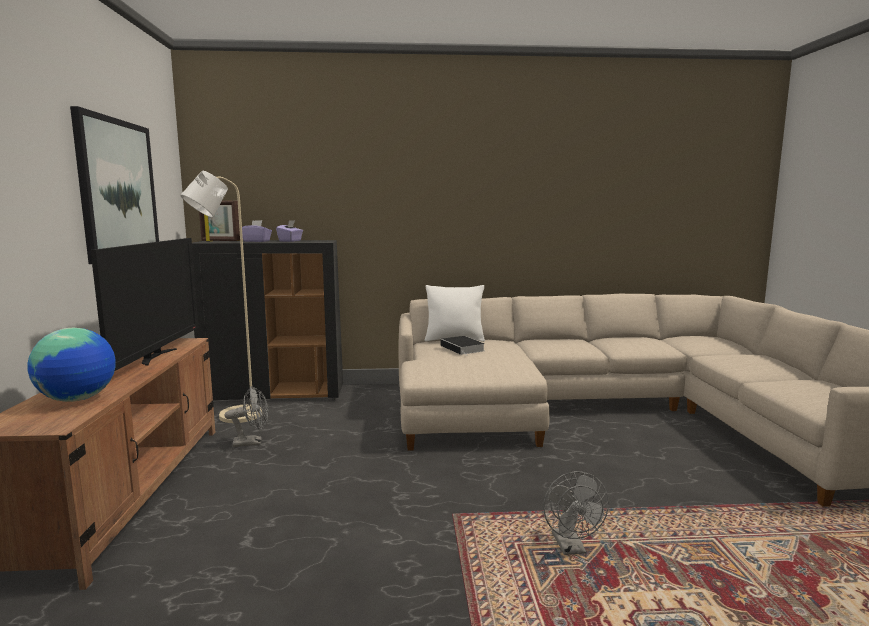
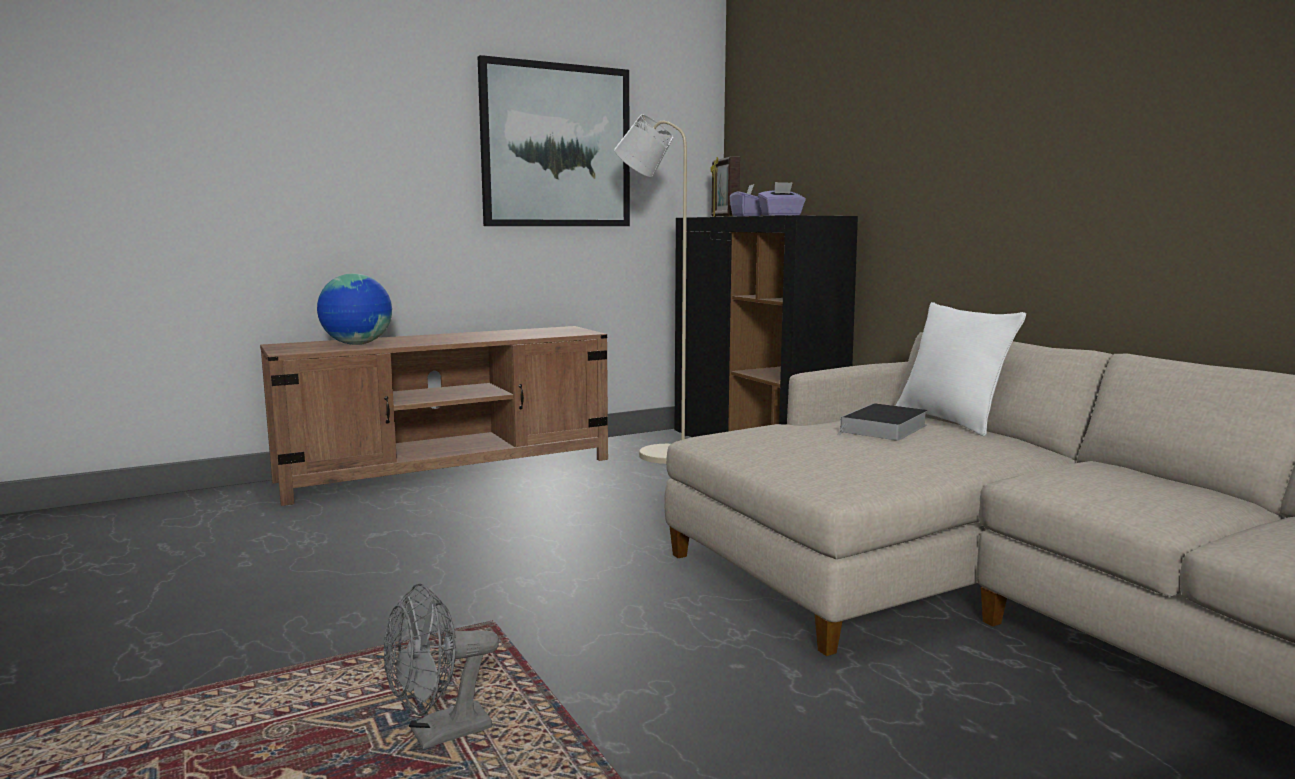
camera: 65 degrees right, 0 degrees up
(156, 356) = (509, 336): television -> none
(252, 442) = (600, 479): grey fan -> none

